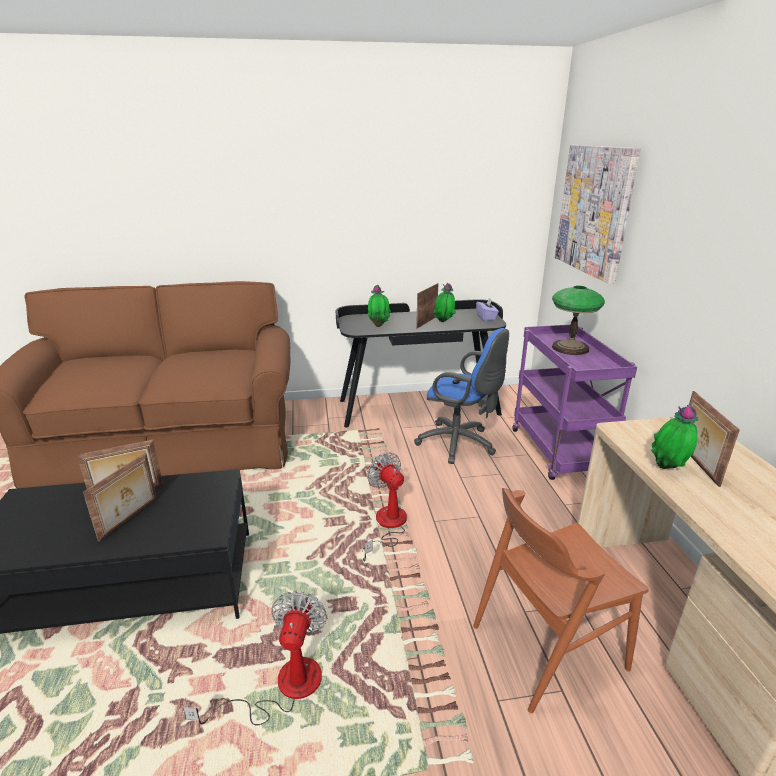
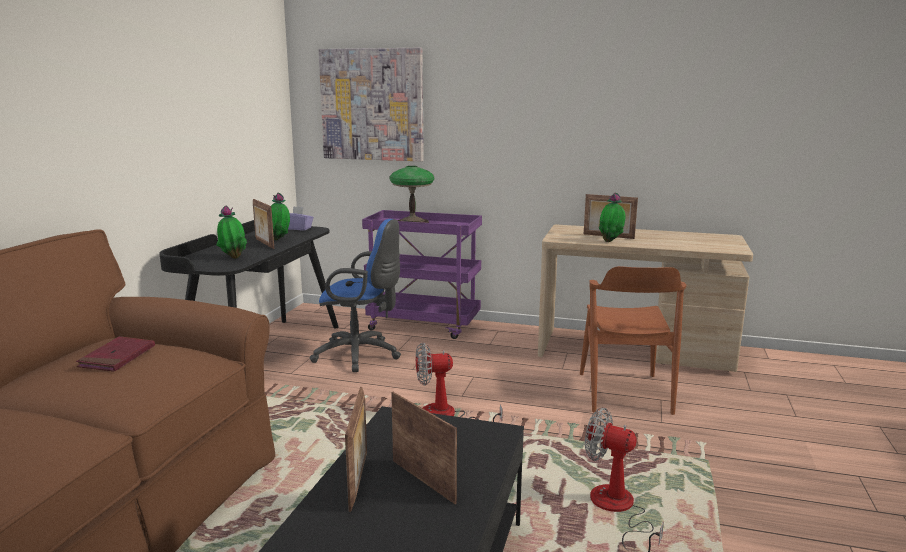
camera: 65 degrees left, 10 degrees down
(212, 361) = (117, 357): none -> red book
(460, 444) = (361, 355): blue office chair -> blue office chair turned 45 degrees clockwise

